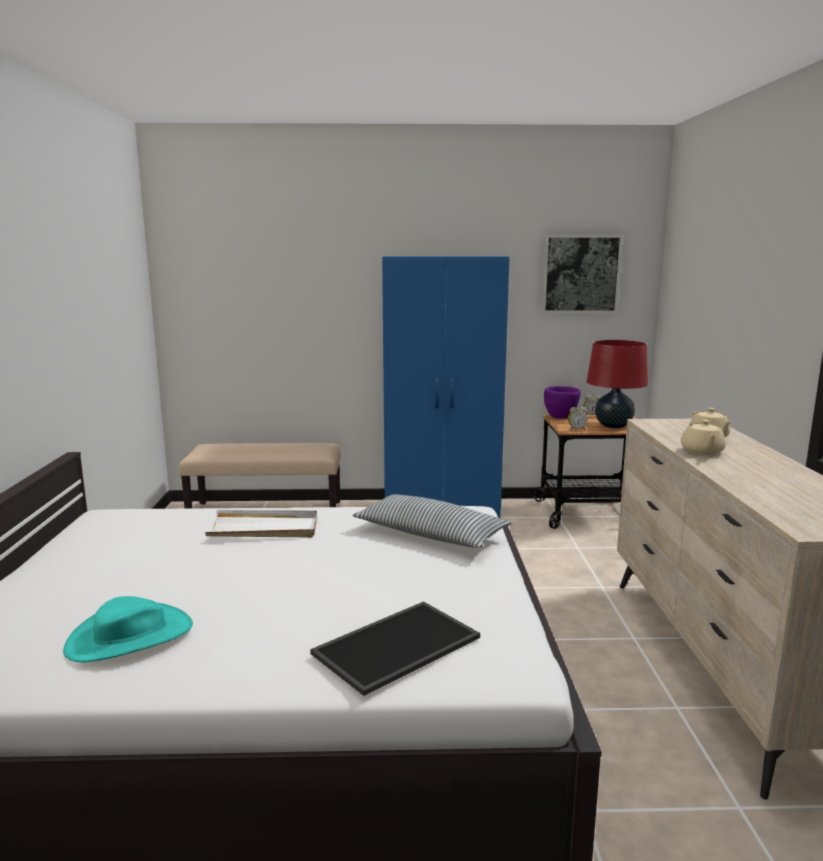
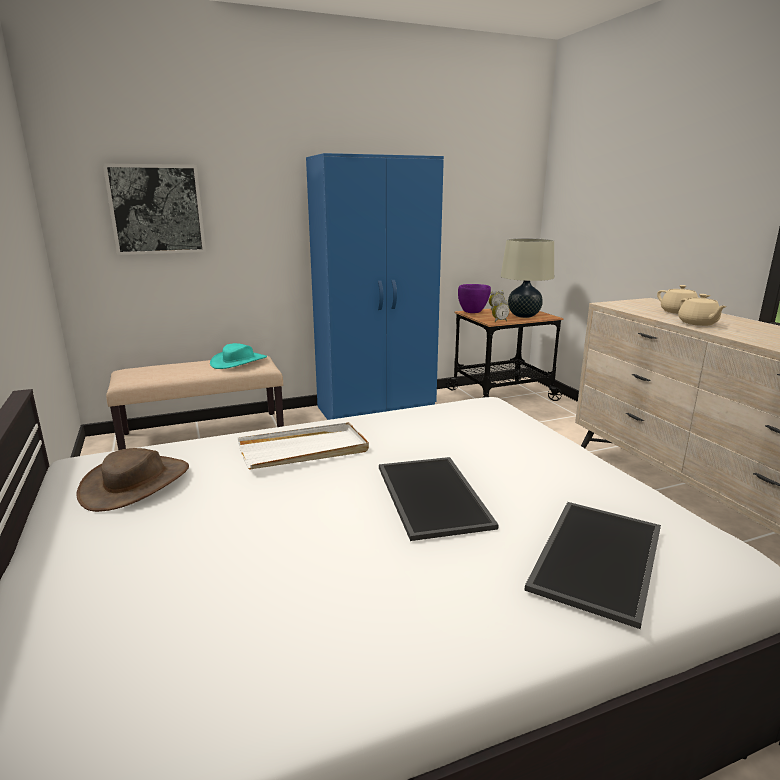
camera: 20 degrees left, 5 degrees up
(124, 534) = (136, 483): none -> brown hat
(130, 637) = (279, 621): turquoise hat -> turquoise hat (239, 361)
(321, 578) = (429, 495): none -> tray
(430, 535) = (480, 431): pillow -> none
(580, 274) = (483, 178): picture -> picture (156, 209)
(613, 426) = (523, 316): red table lamp -> beige table lamp

